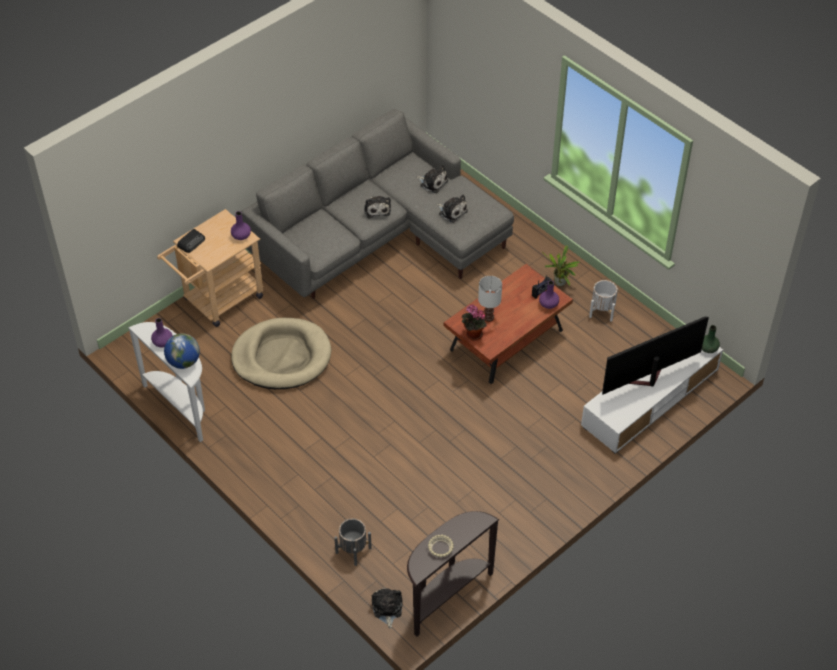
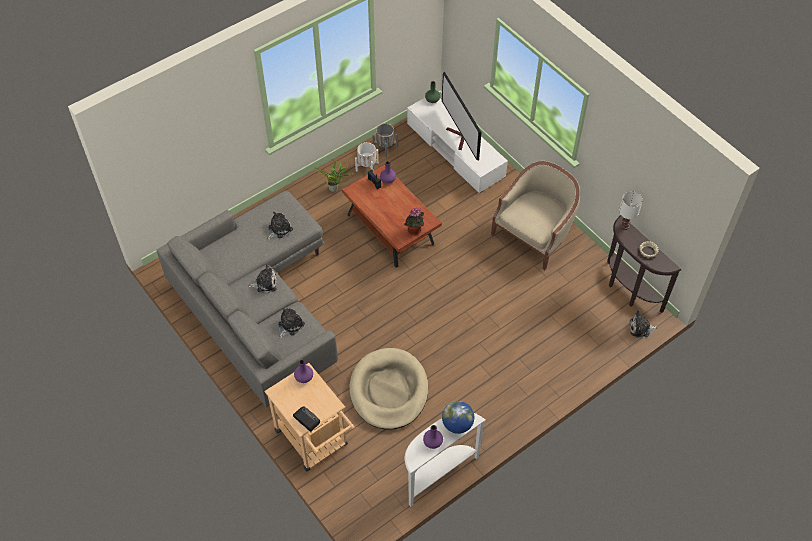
camera: 85 degrees left, 5 degrees up
(353, 550) = (589, 347): grey planter -> grey planter (385, 147)
(432, 182) = (240, 240): plush toy -> plush toy (290, 325)
(488, 317) = (397, 219): white table lamp -> white table lamp (624, 226)
(521, 488) = (534, 235): none -> beige armchair

